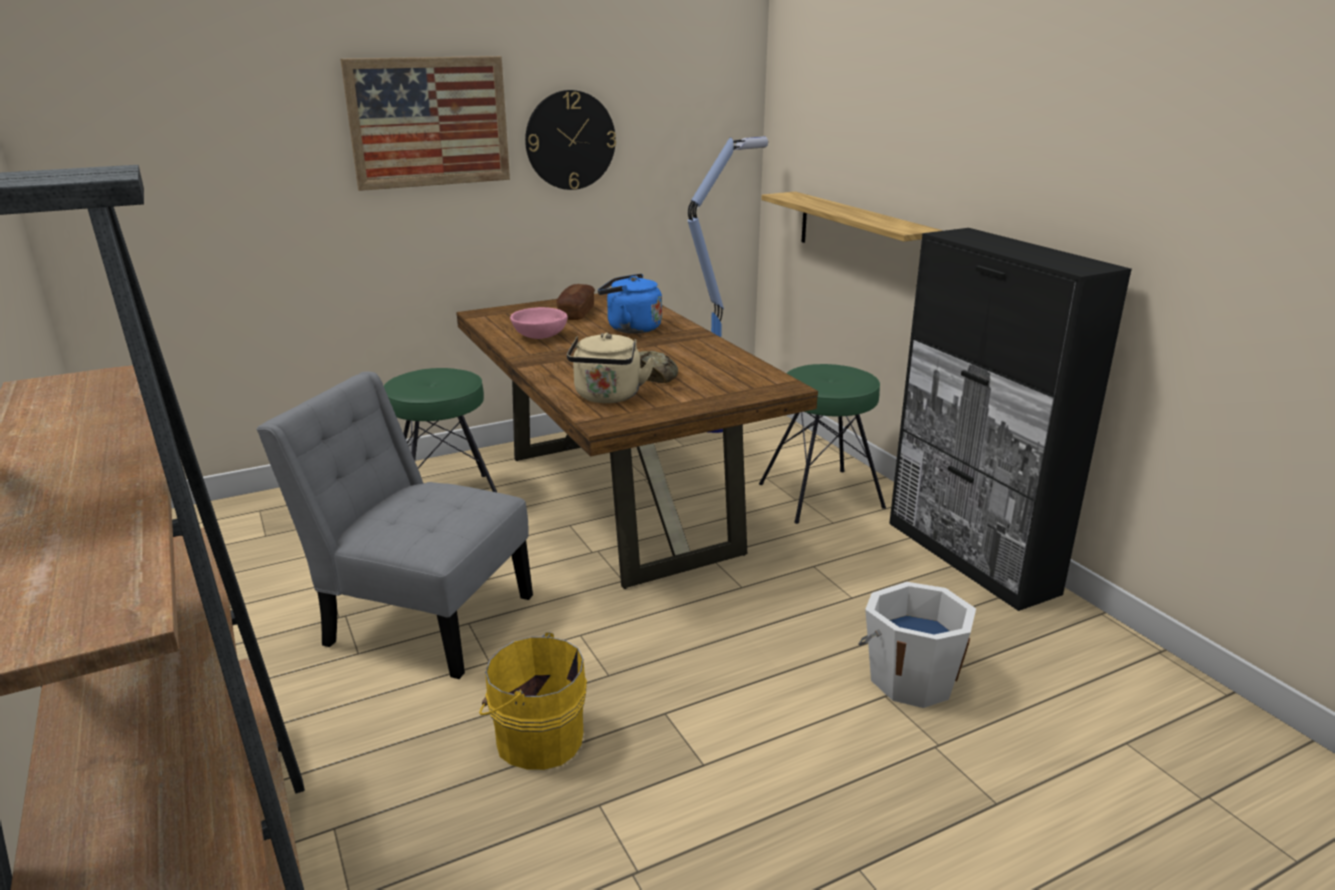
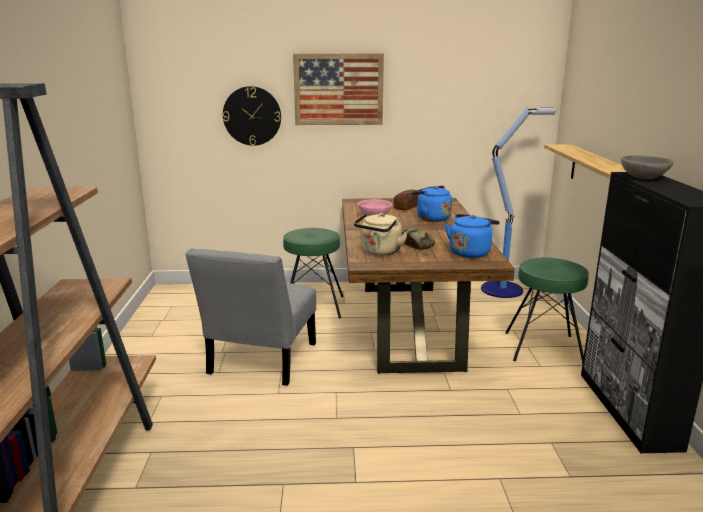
camera: 25 degrees right, 5 degrees down
(421, 617) = (260, 362): grey chair -> grey chair turned 120 degrees counterclockwise
(536, 738) = (275, 439): yellow bucket -> none
(570, 140) = (423, 104): wall clock -> wall clock (252, 116)
(738, 375) = (470, 252): none -> blue kettle
(910, 679) = (525, 473): white bucket -> none
(974, 239) = (644, 178): none -> grey bowl

